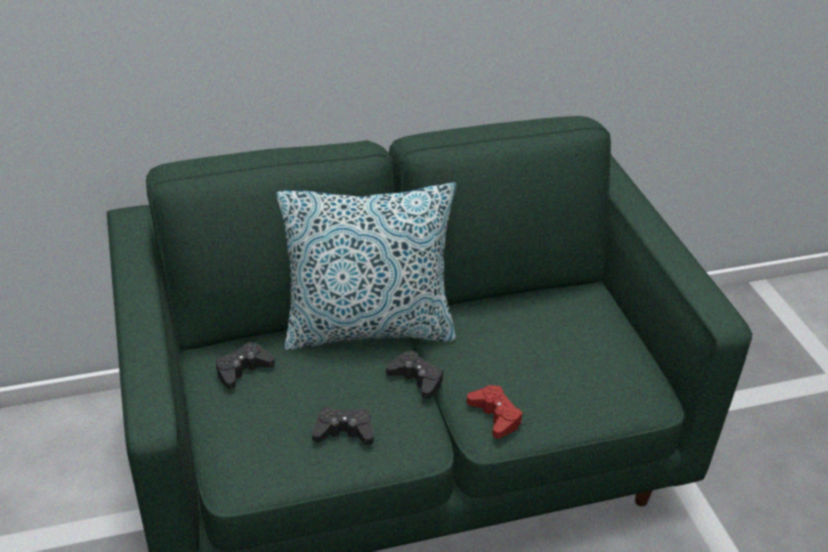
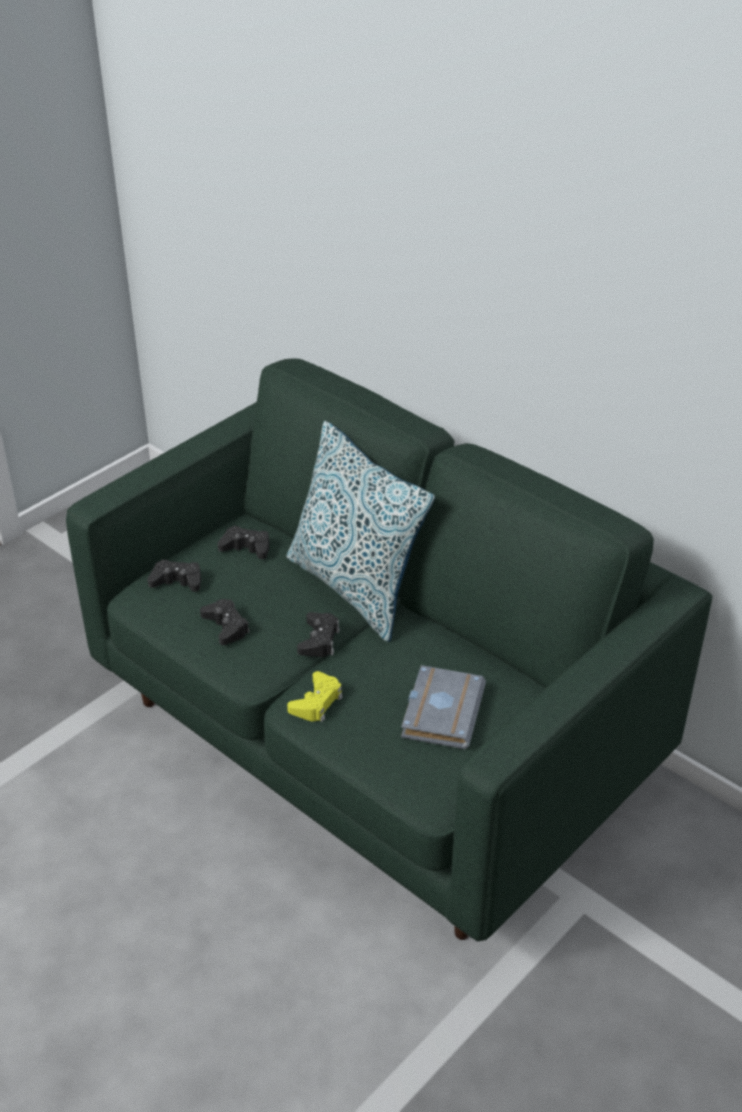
camera: 60 degrees right, 0 degrees up
(243, 439) = (177, 581): none -> black game controller
(495, 416) = (316, 702): red game controller -> yellow game controller
(559, 349) = (440, 711): none -> grey book

